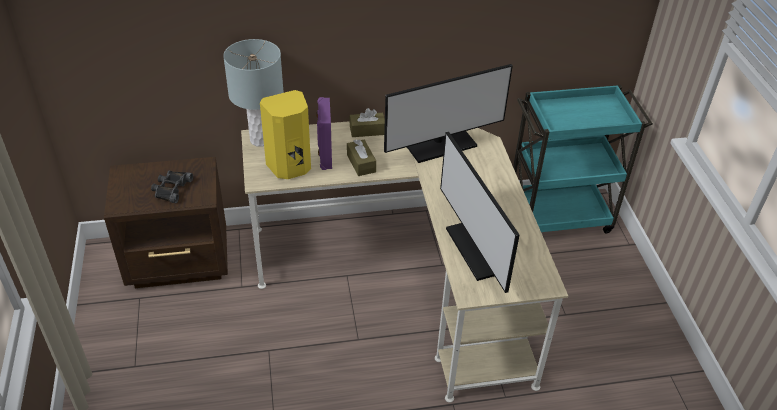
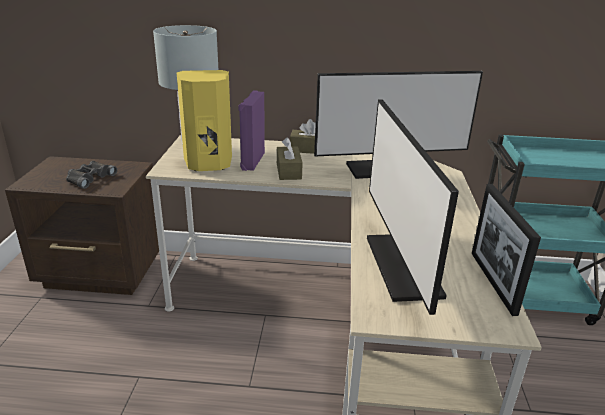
camera: 15 degrees right, 15 degrees down
(536, 251) = (492, 282): none -> picture frame

